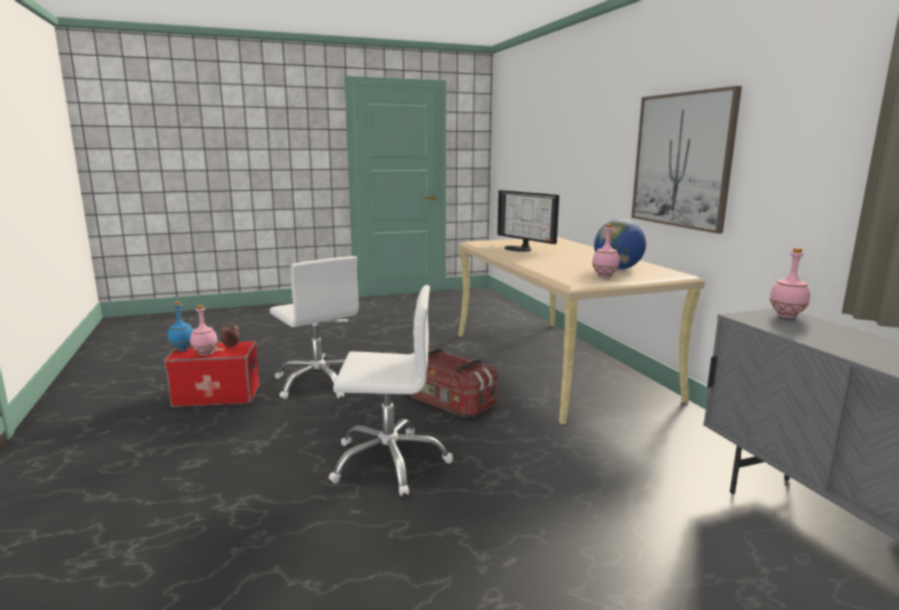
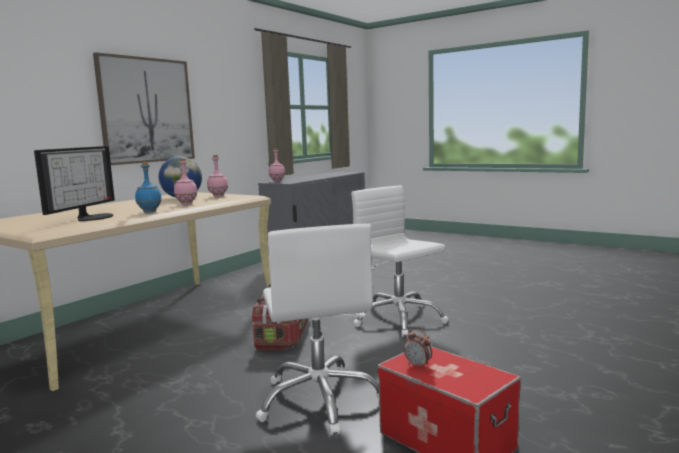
camera: 125 degrees left, 5 degrees down
(182, 349) = (483, 386): blue bottle -> blue bottle (150, 211)
(205, 354) = (462, 364): pink bottle -> pink bottle (187, 204)
(319, 382) = (320, 400): white office chair -> white office chair turned 150 degrees clockwise

